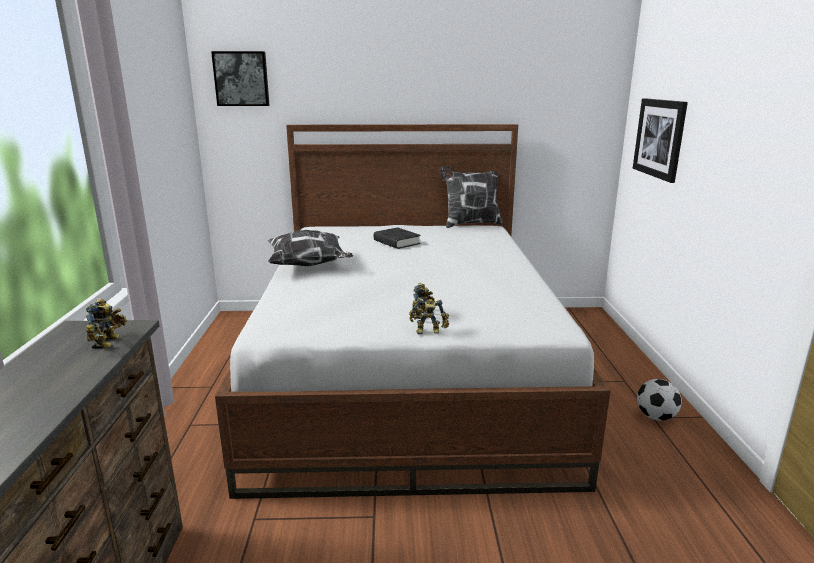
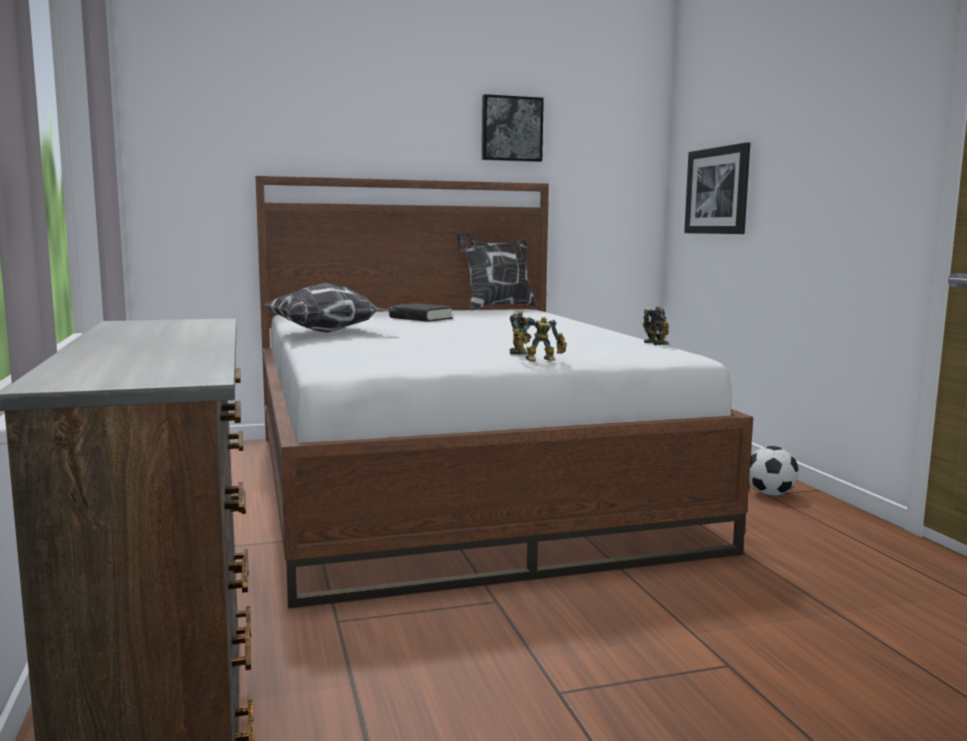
camera: 15 degrees left, 10 degrees down
(109, 342) = (198, 326): toy robot -> toy robot (657, 343)
(241, 79) = (193, 114): picture -> picture (511, 129)

